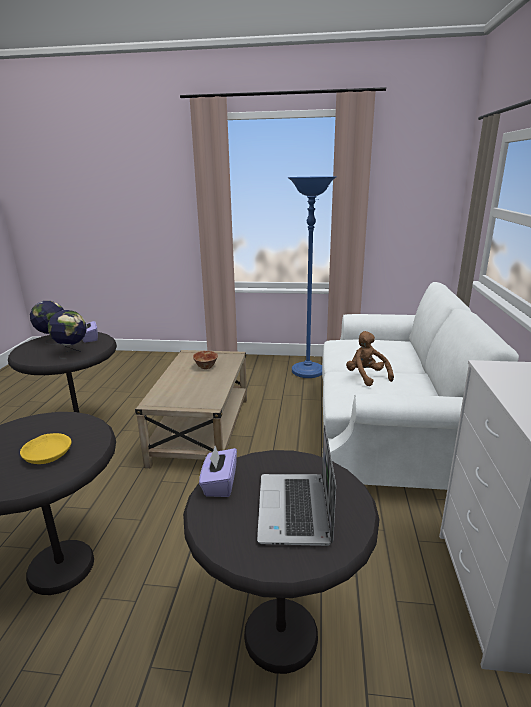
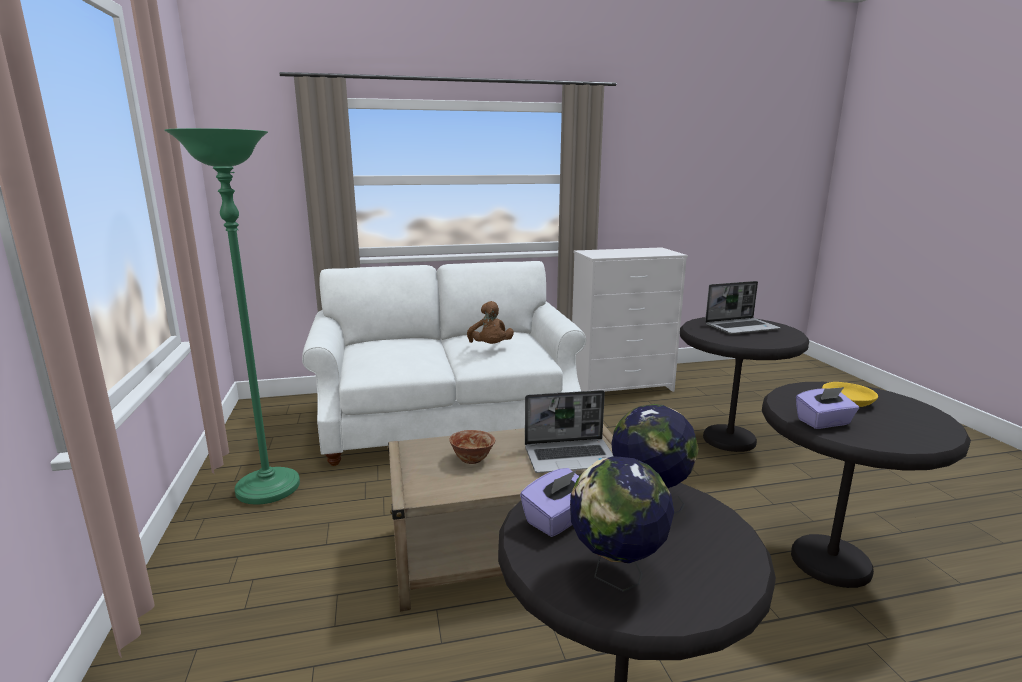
camera: 110 degrees left, 5 degrees down
(181, 391) = (571, 457): none -> laptop
(219, 484) = (756, 344): purple tissue box -> purple tissue box (824, 422)
(307, 372) = (268, 489): blue floor lamp -> green floor lamp
(366, 377) = (490, 347): brown plush toy -> brown plush toy turned 60 degrees counterclockwise

